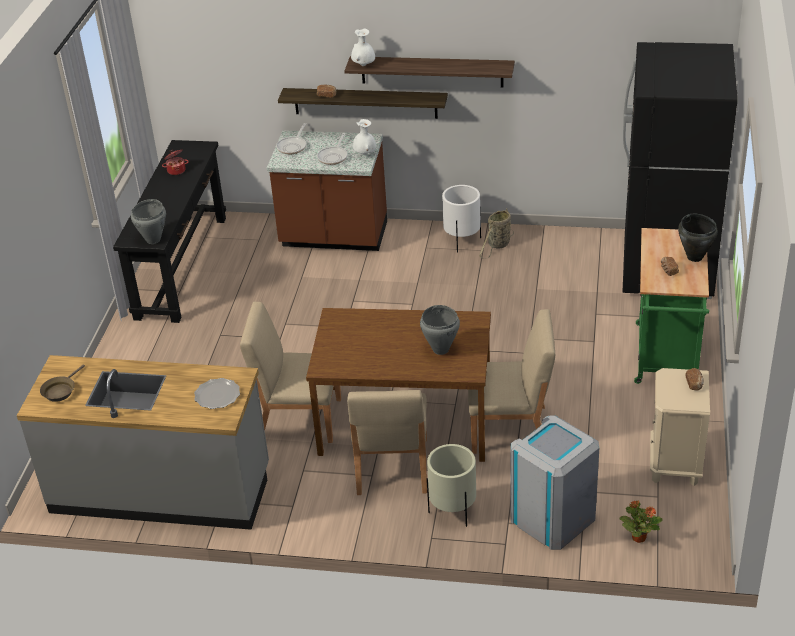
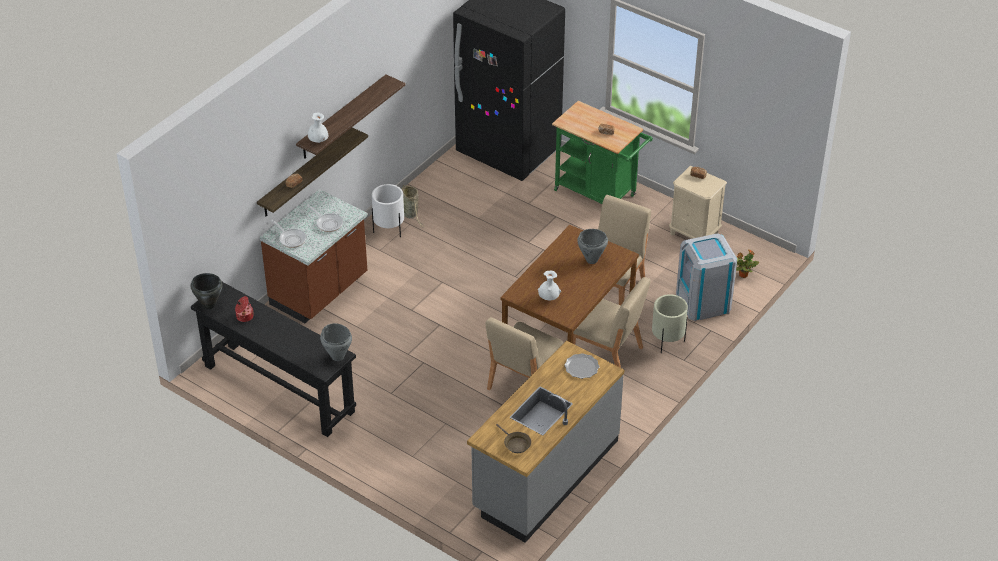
camera: 65 degrees left, 5 degrees up
(365, 154) = (340, 207): white vase -> white vase (549, 298)
(695, 257) = (601, 116): black cooking pot -> black cooking pot (209, 305)

